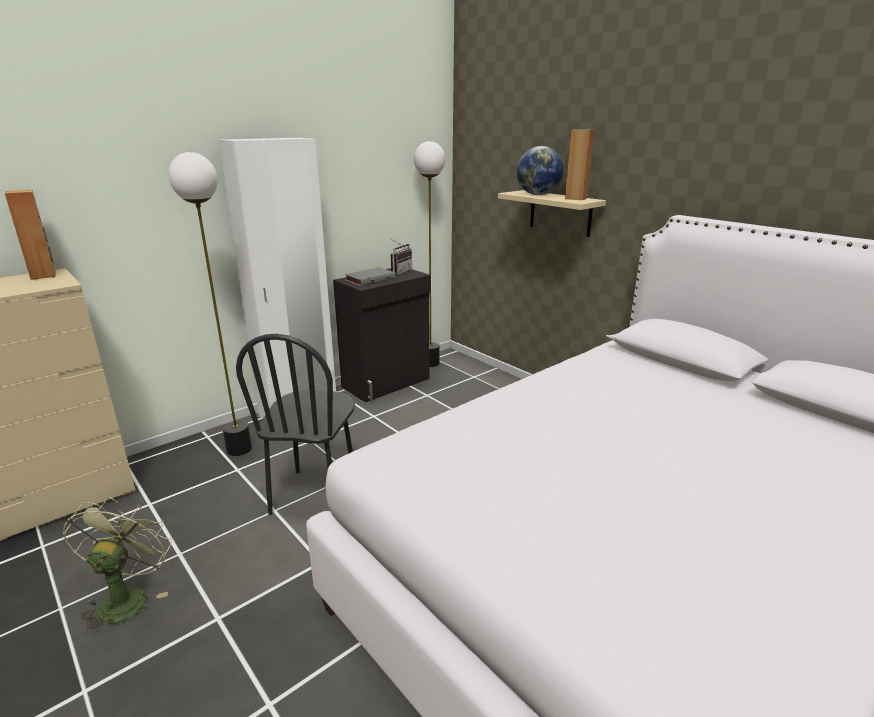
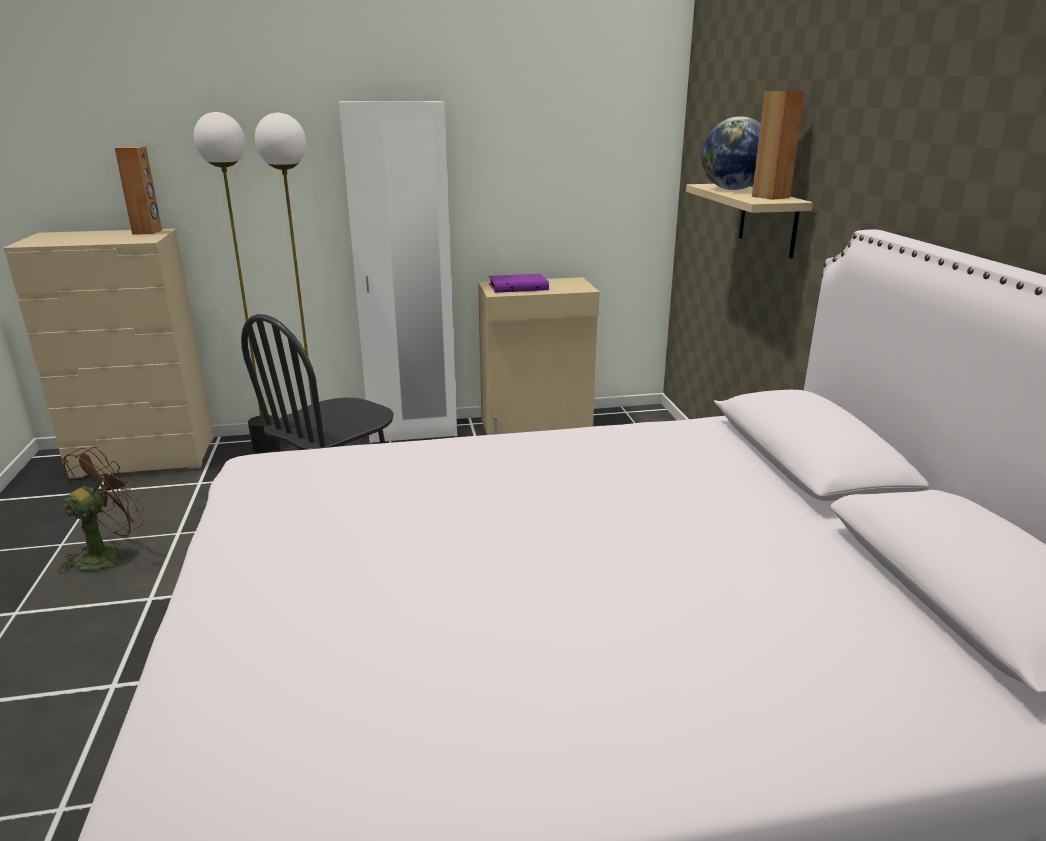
camera: 30 degrees right, 0 degrees up
(127, 597) = (108, 554): green fan -> brown fan
(370, 279) = (518, 286): grey book -> purple book
(387, 383) = (537, 427): black cabinet -> beige cabinet
(399, 272) = (566, 283): radio -> none
(430, 363) = (614, 416): floor lamp -> floor lamp (266, 446)

